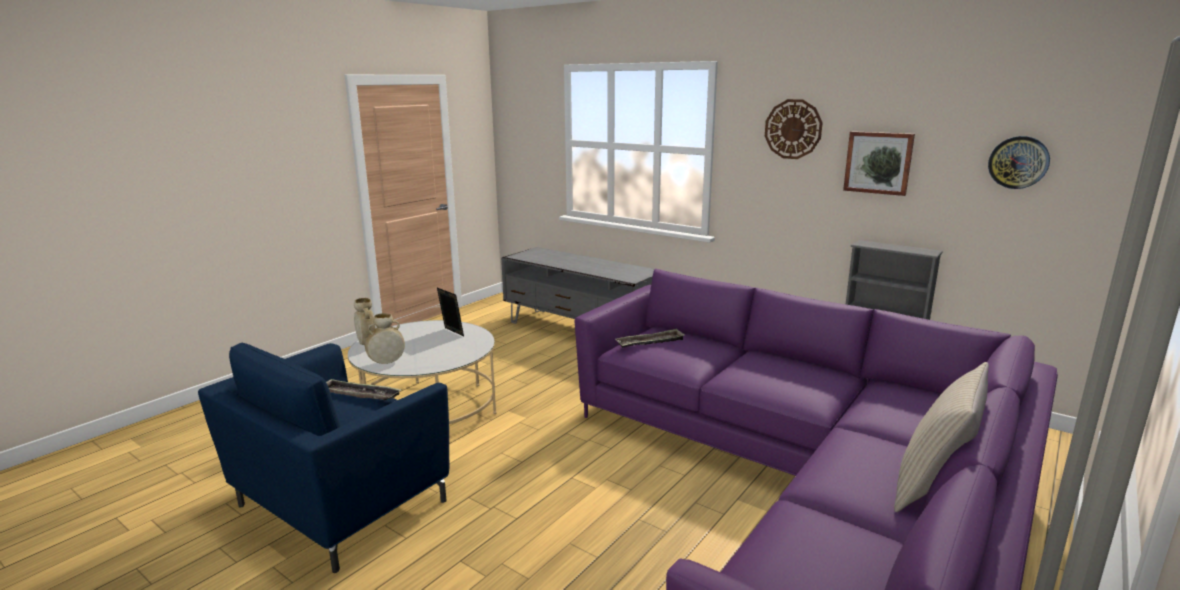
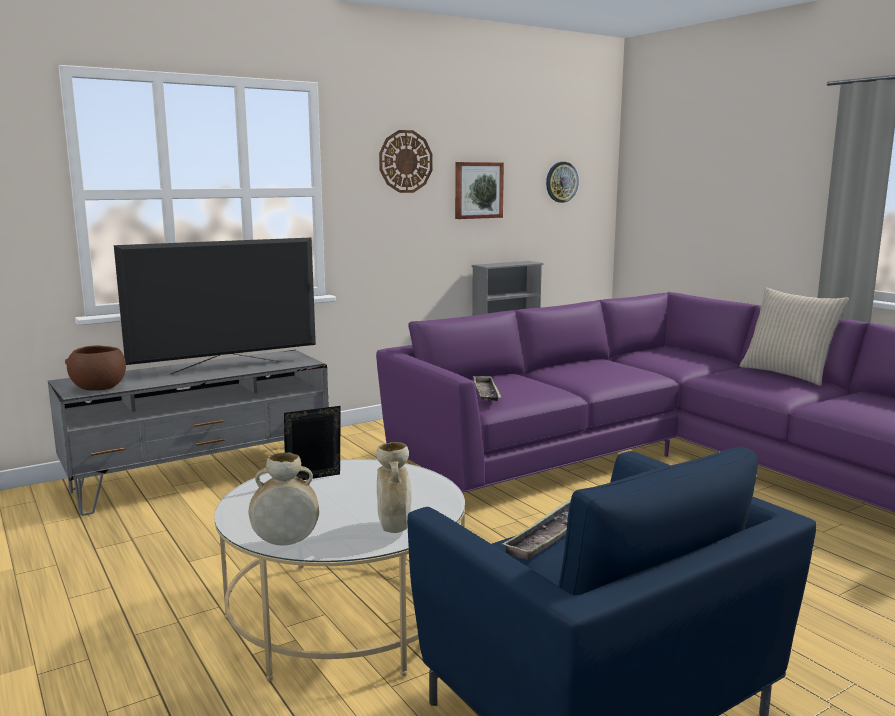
camera: 70 degrees left, 5 degrees down
(529, 256) = (98, 388): none -> brown bowl
(595, 267) = (226, 368): none -> television

